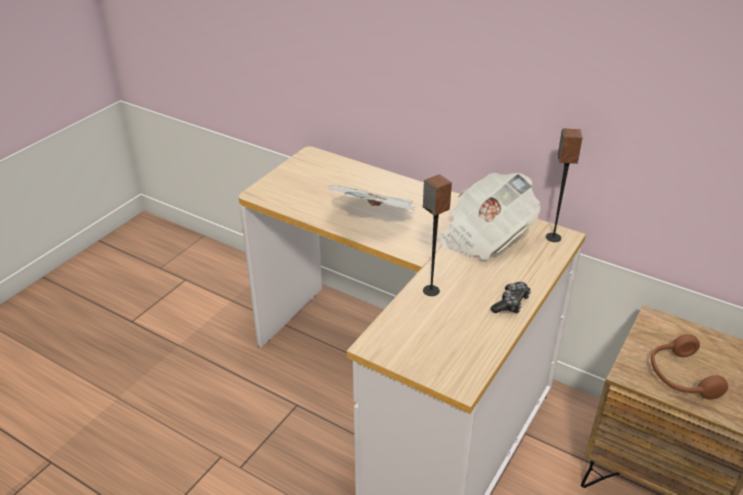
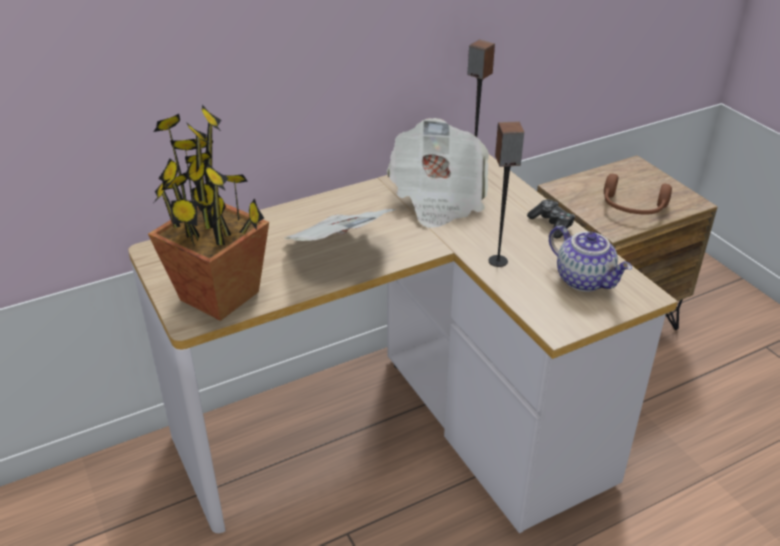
camera: 60 degrees left, 0 degrees up
(288, 194) = (220, 296): none -> potted plant
(449, 343) = (585, 280): none -> teapot

